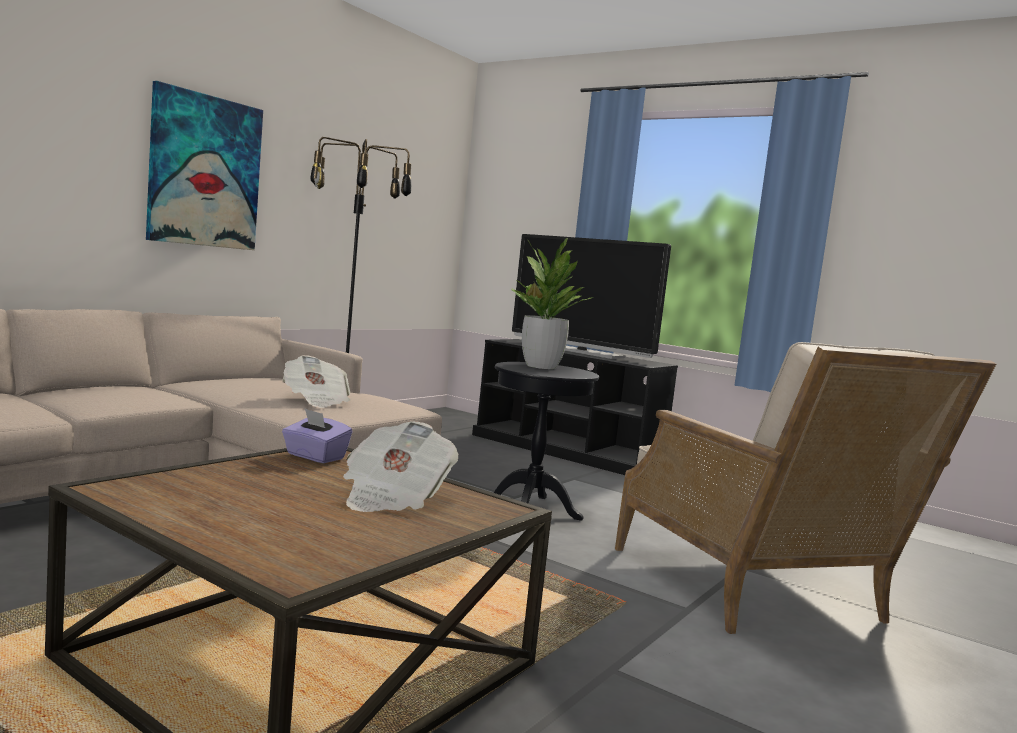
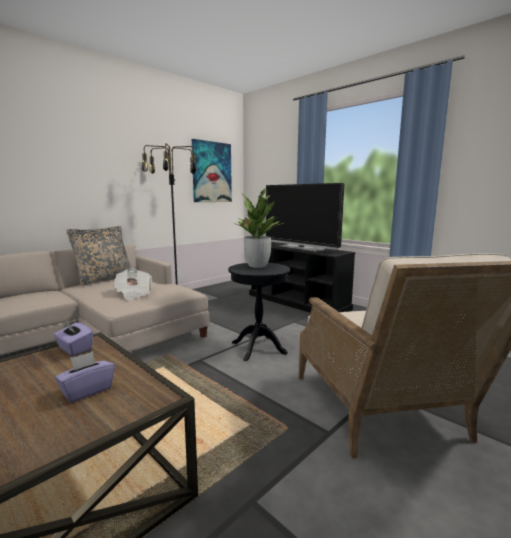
camera: 10 degrees right, 5 degrees up
(205, 171) = (84, 172): picture -> picture (212, 172)
(232, 377) = (105, 280): none -> grey pillow
(393, 497) = (87, 391): newspaper -> purple tissue box

